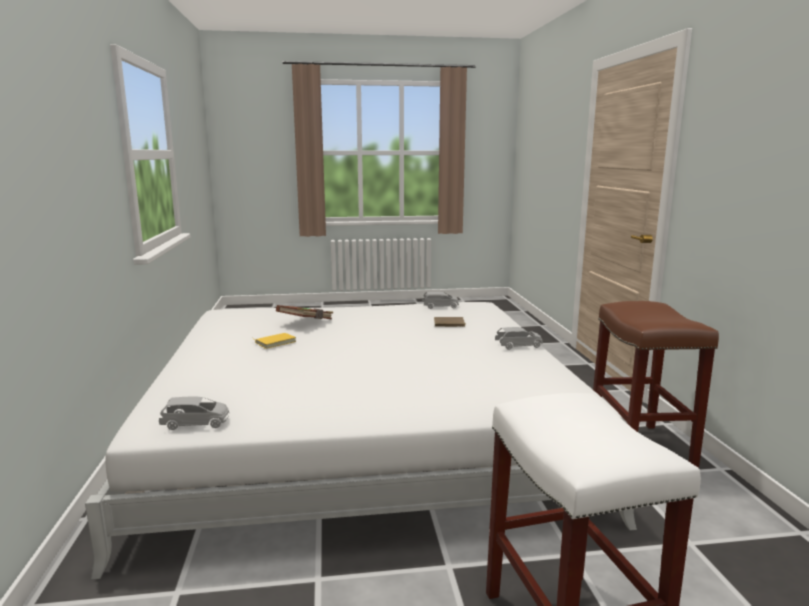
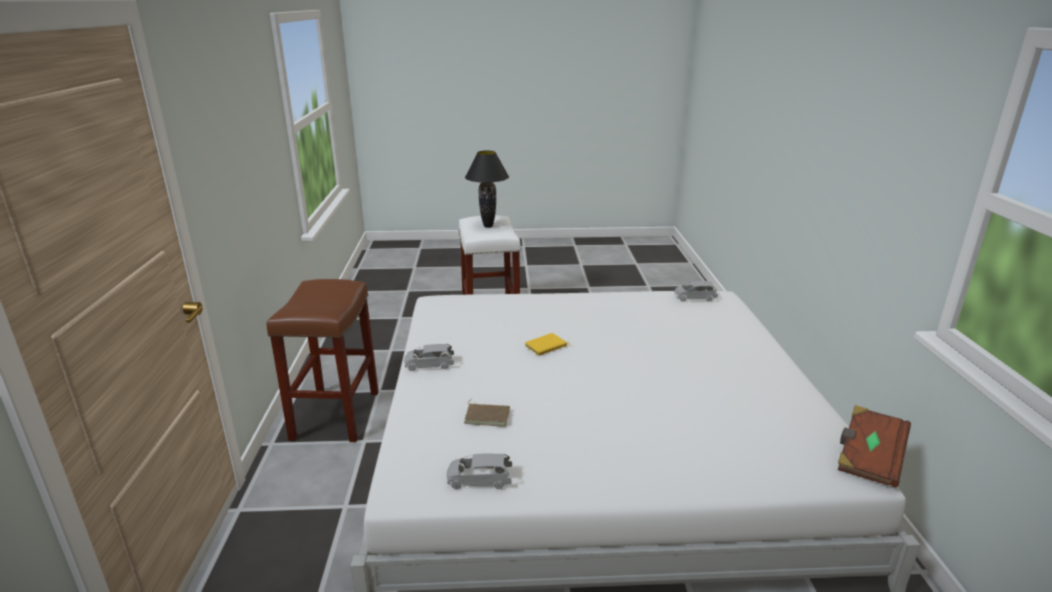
camera: 175 degrees left, 10 degrees up
(275, 342) = (702, 377): yellow book -> yellow book (546, 347)
(306, 323) = (690, 424): brown book -> brown book (868, 458)
(585, 428) = (488, 226): none -> black table lamp

